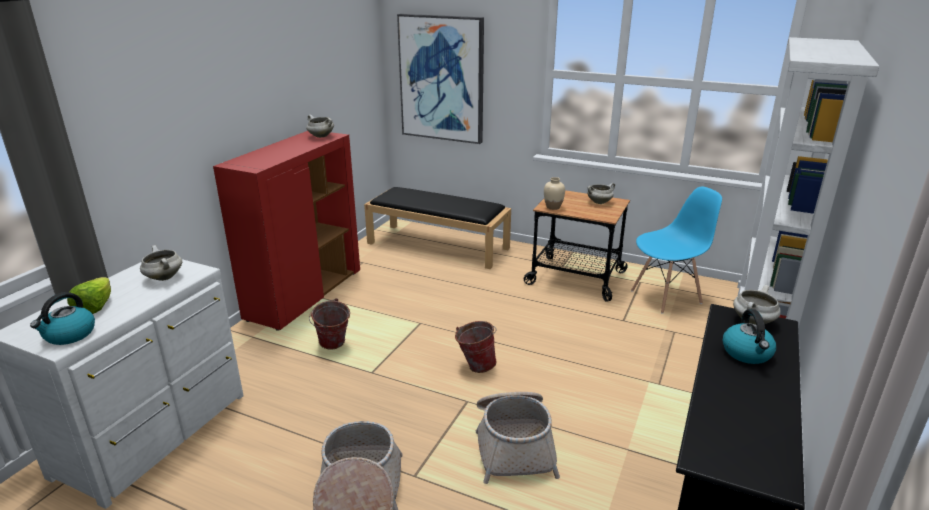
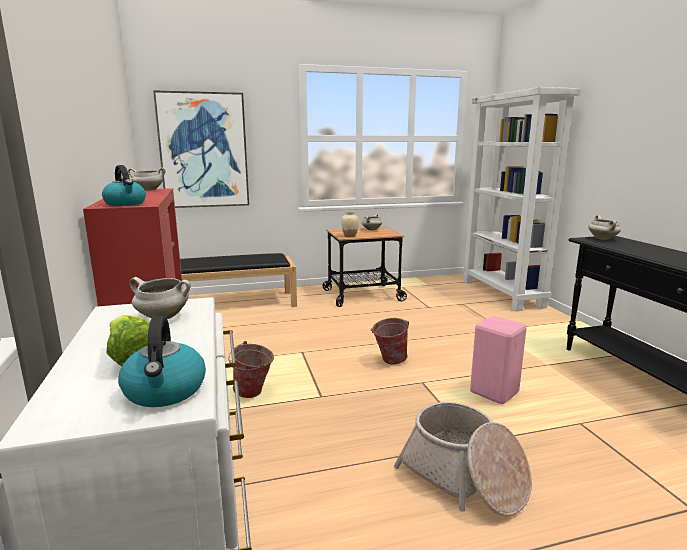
camera: 40 degrees left, 10 degrees down
(514, 444) = (493, 391): basket -> pink stool
(666, 297) = (429, 290): blue chair -> none
(747, 353) = (636, 247): kettle -> kettle (126, 204)

